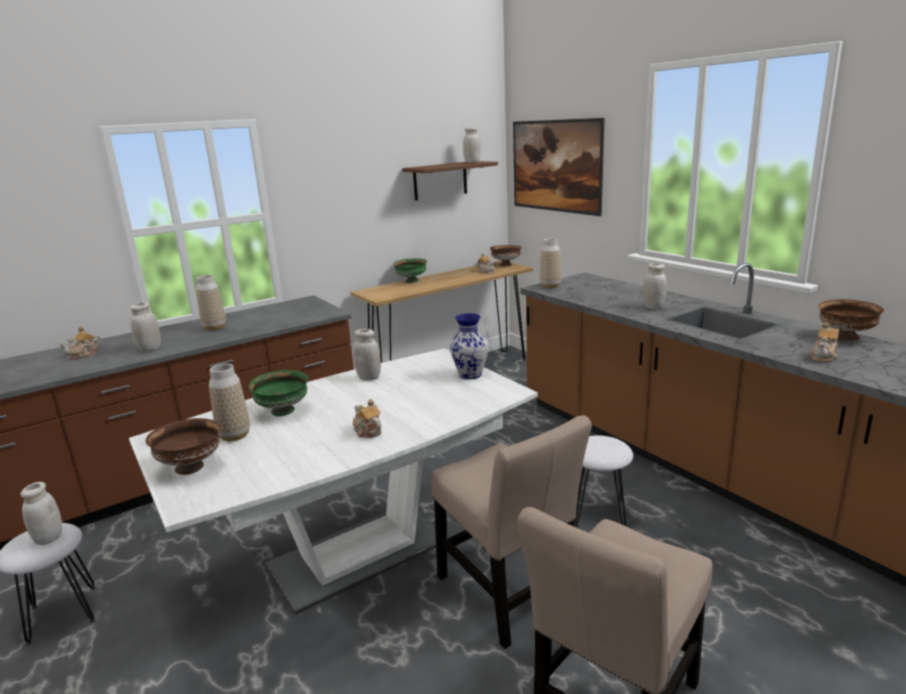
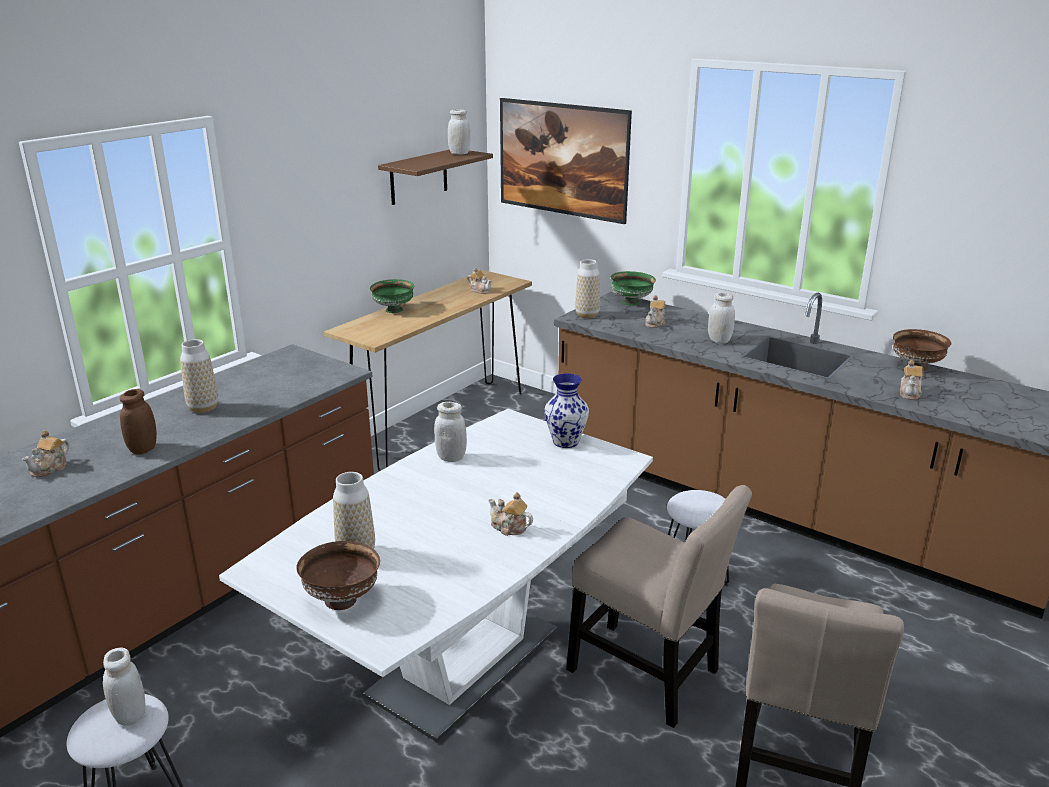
camera: 20 degrees left, 5 degrees up
(150, 349) = (143, 449): white jar -> brown jar
(283, 411) = (387, 514): green bowl -> green bowl (631, 302)
(505, 265) = (495, 278): brown bowl -> none
(604, 293) = (655, 323): none -> teapot

